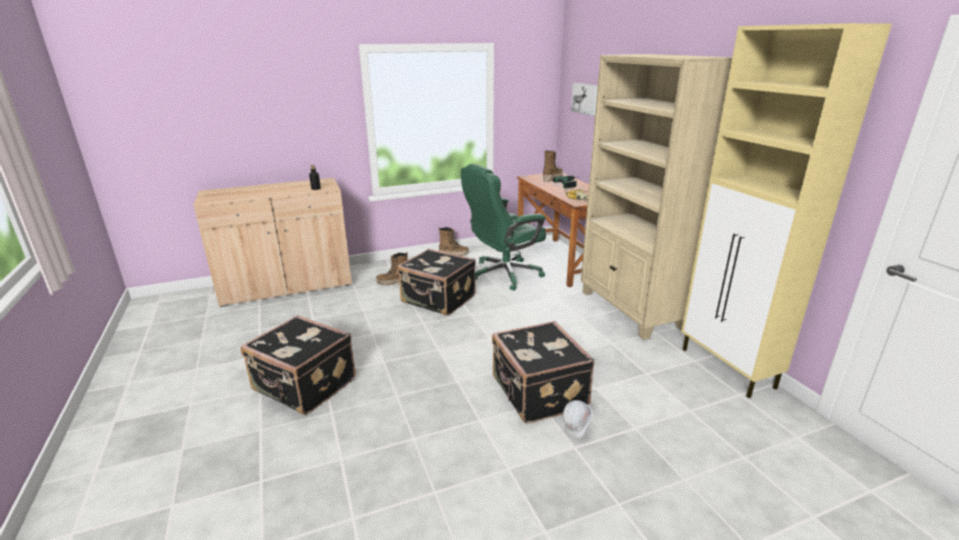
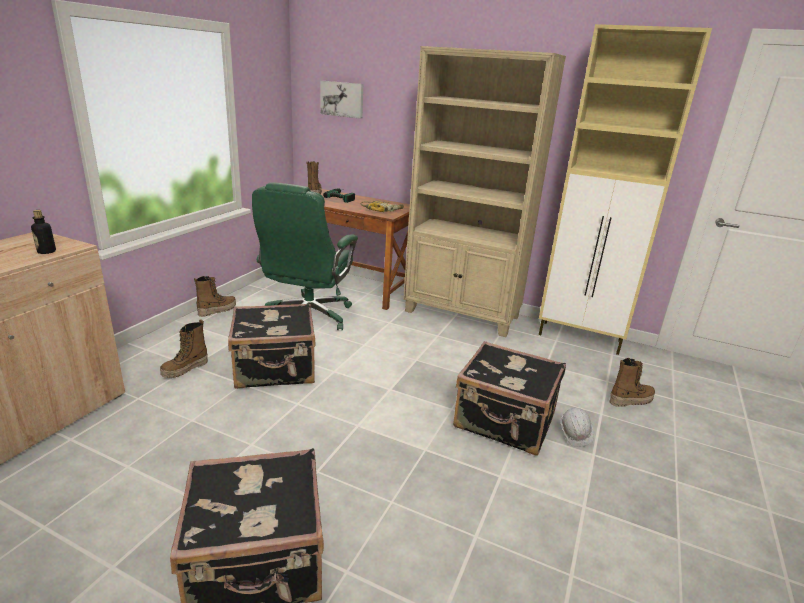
camera: 45 degrees left, 0 degrees up
(687, 434) = (630, 400): none -> boot

